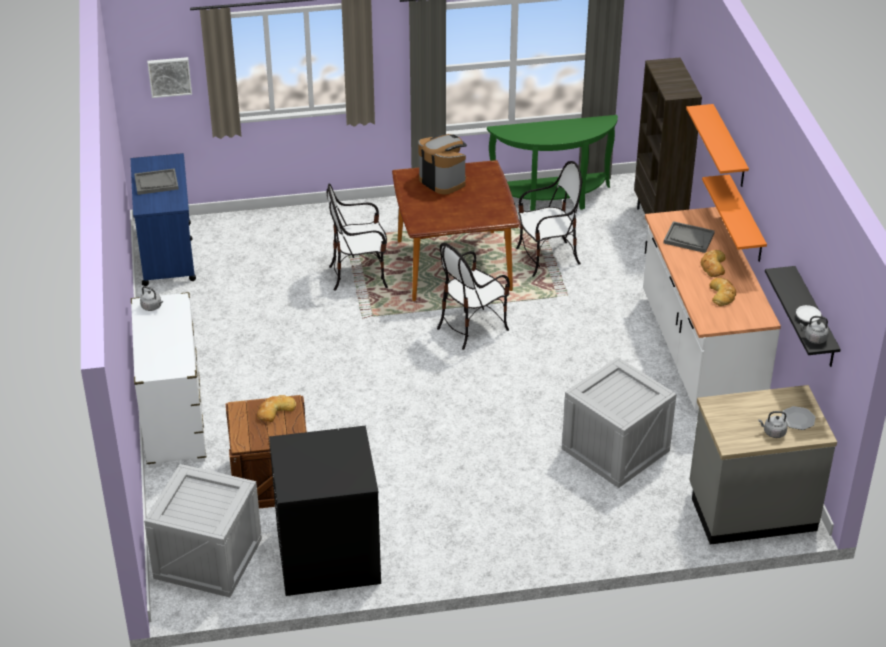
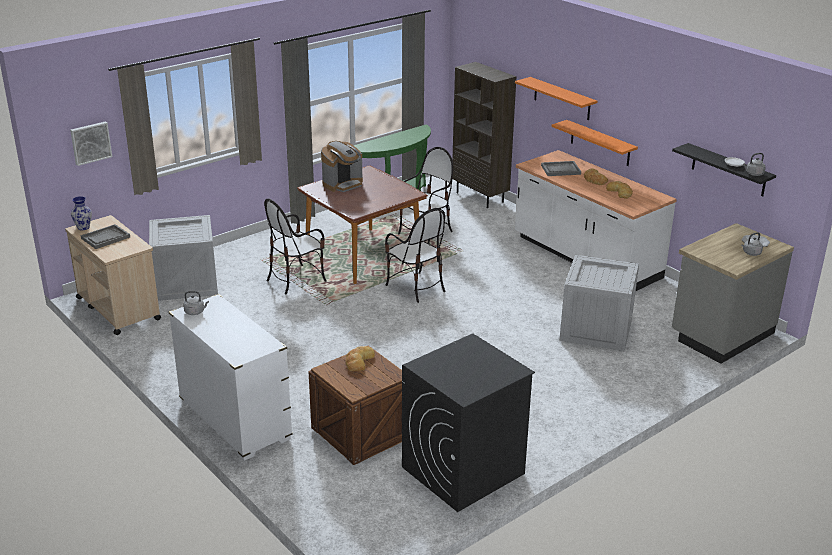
camera: 30 degrees left, 10 degrees down
(147, 163) = (84, 227): none -> vase
(167, 253) = (118, 308): blue cart -> beige cart
(208, 558) = (363, 510): crate -> crate (186, 283)
(442, 180) = (343, 184): coffee machine -> coffee machine turned 120 degrees clockwise
(472, 327) = (415, 287): chair -> chair turned 60 degrees counterclockwise

